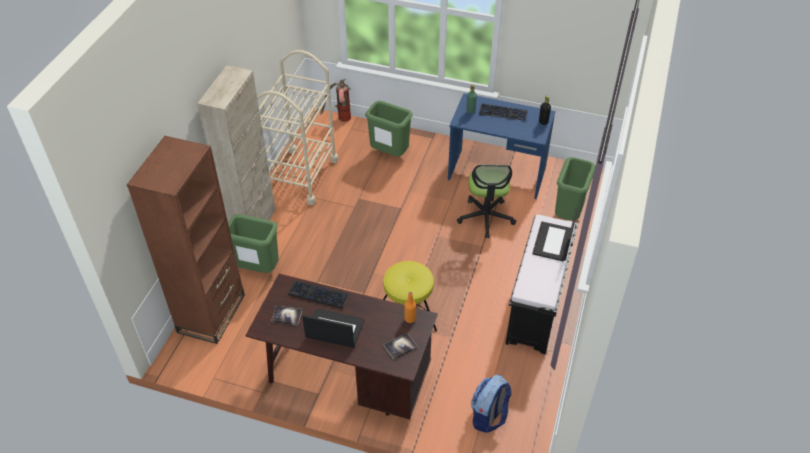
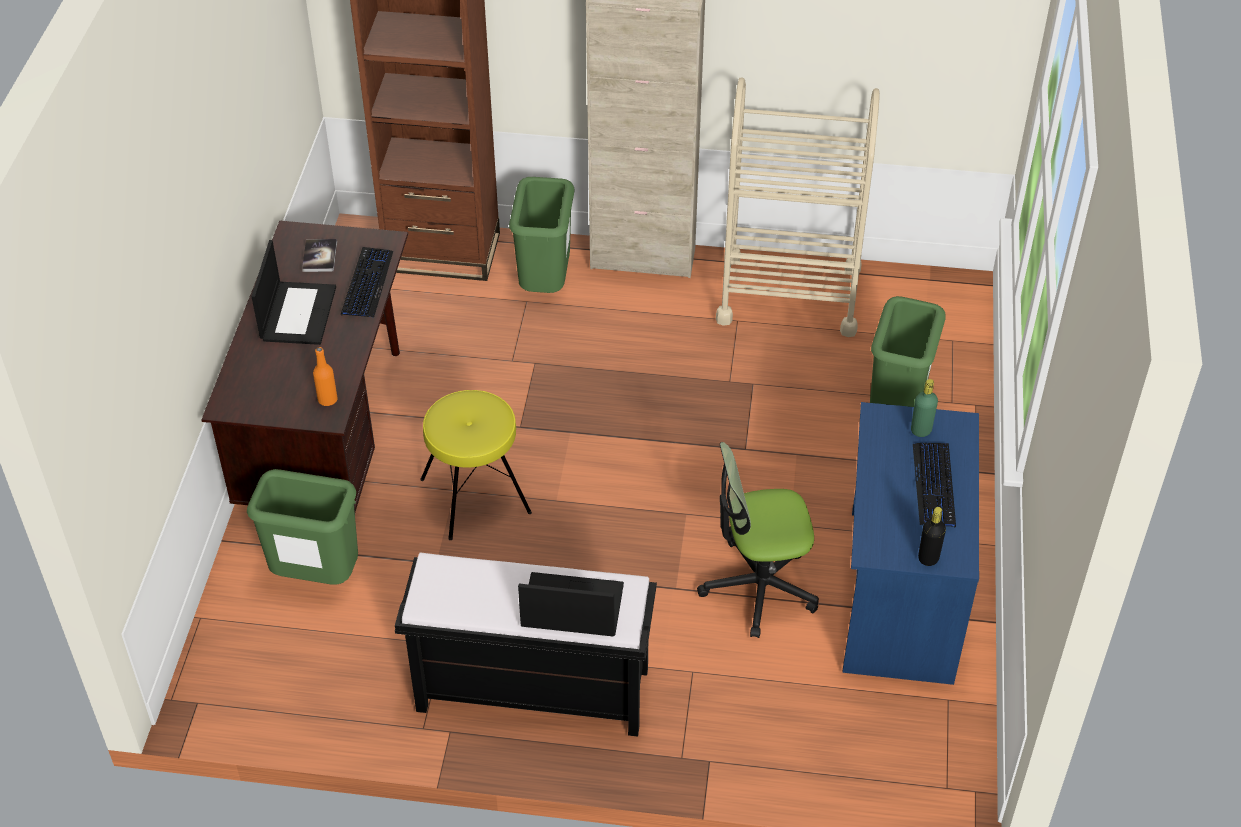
camera: 80 degrees right, 0 degrees up
(340, 119) = (973, 320): fire extinguisher -> none
(400, 346) = (268, 395): book -> none
(489, 416) = (270, 634): backpack -> none
(568, 215) = (809, 736): green trash can -> green trash can (315, 578)

